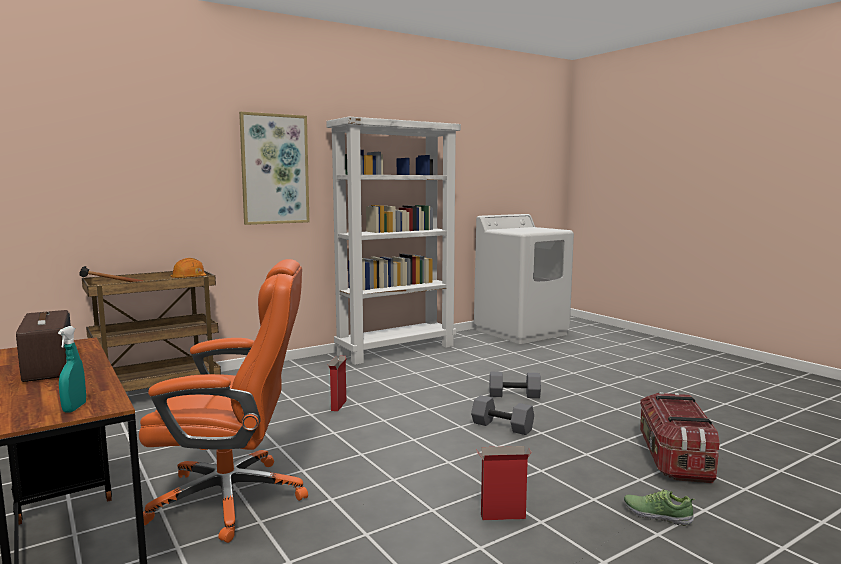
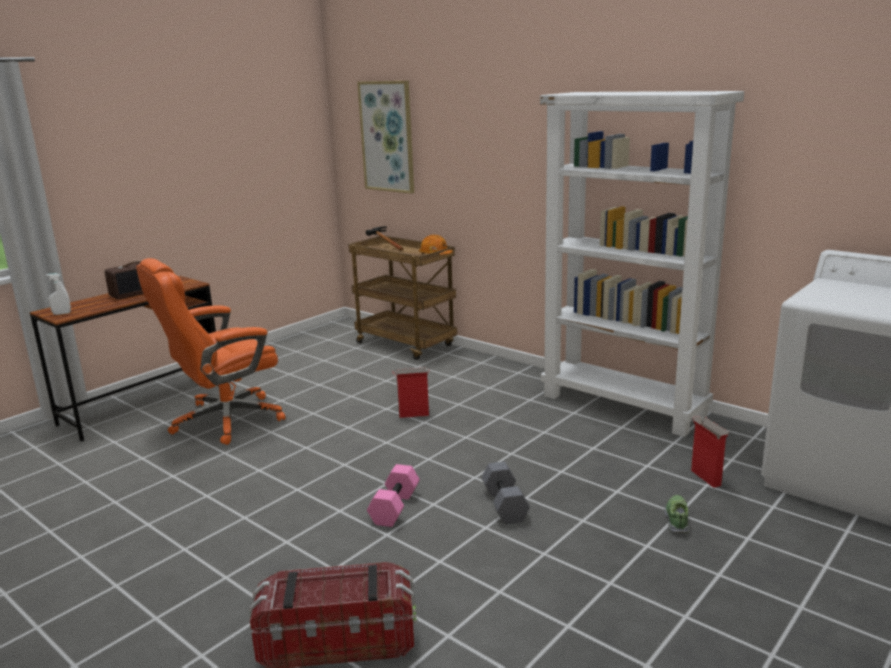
camera: 75 degrees right, 10 degrees up
(74, 408) = (62, 313): turquoise spray bottle -> white spray bottle
(232, 498) = (225, 420): orange office chair -> orange office chair turned 75 degrees clockwise
(274, 169) = (524, 151): picture -> picture (387, 137)
(502, 516) = (194, 528): cardboard box -> cardboard box (705, 477)
(503, 426) = (395, 508): grey dumbbell -> pink dumbbell
(657, 515) = (192, 619): shoe -> shoe (677, 519)

